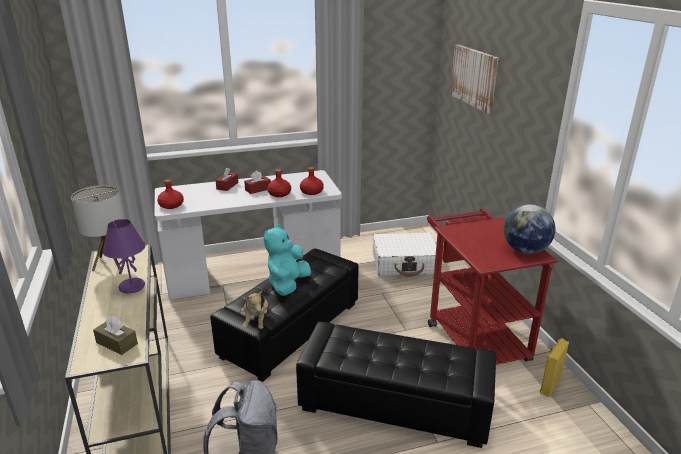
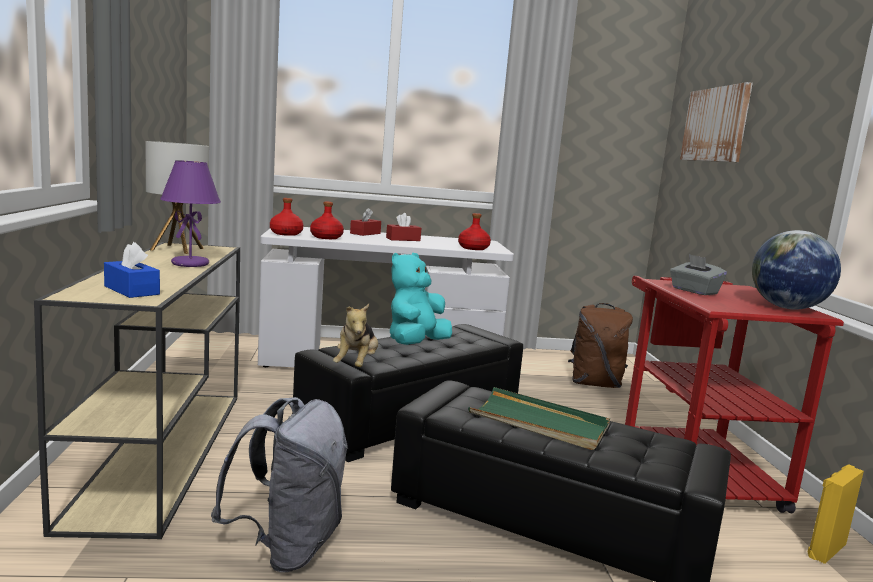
camera: 10 degrees right, 15 degrees down
(117, 343) = (131, 290): brown tissue box -> blue tissue box
(279, 194) = (430, 244): red bottle -> red bottle (326, 237)
(384, 355) = (539, 423): none -> green tray
(405, 263) = (595, 384): white suitcase -> brown backpack
(468, 239) = (694, 291): none -> grey tissue box

